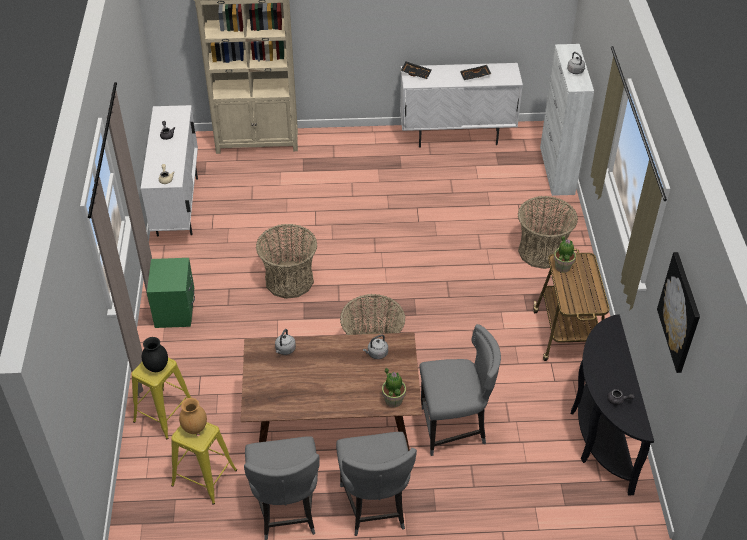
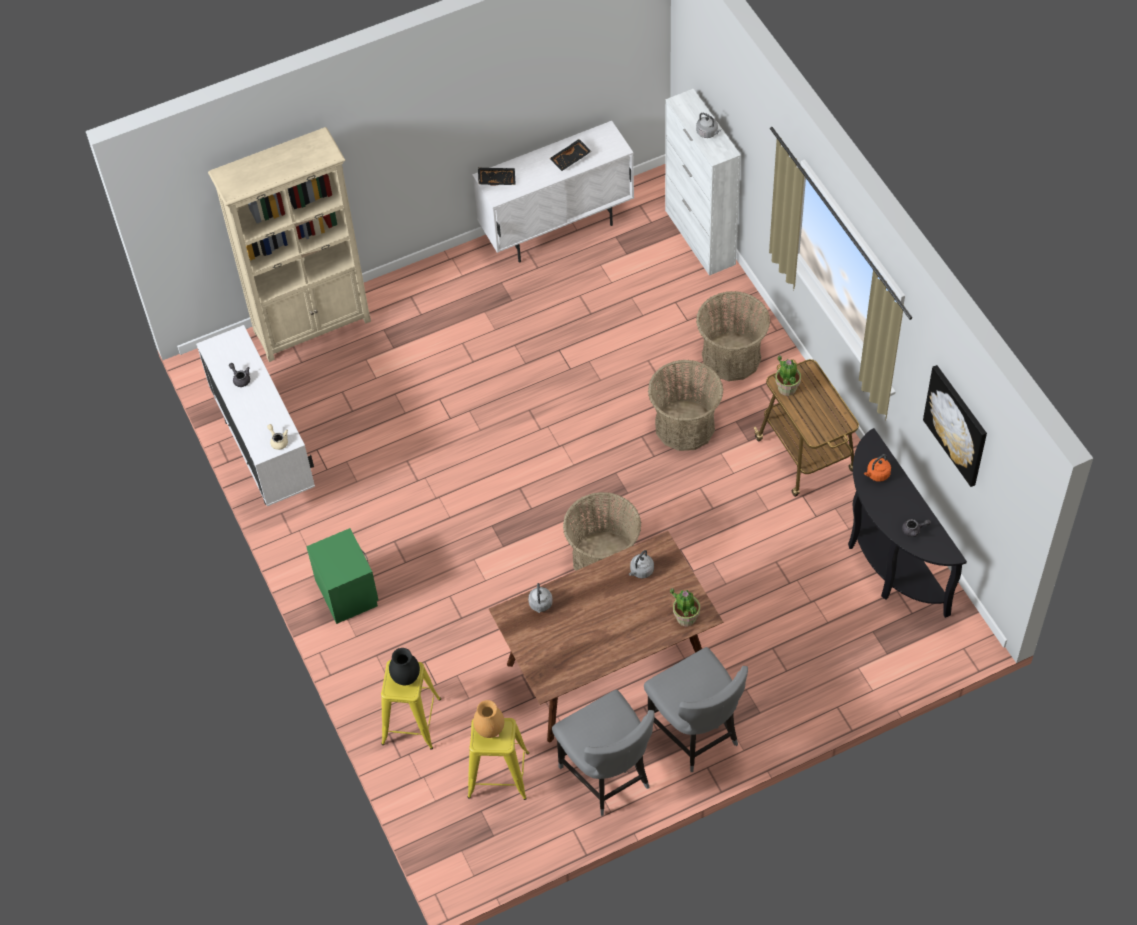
camera: 20 degrees left, 10 degrees up
(289, 280) = (459, 503): basket -> basket (685, 426)
(454, 428) = (736, 613): grey chair -> none
(605, 348) = (877, 474): none -> orange kettle

